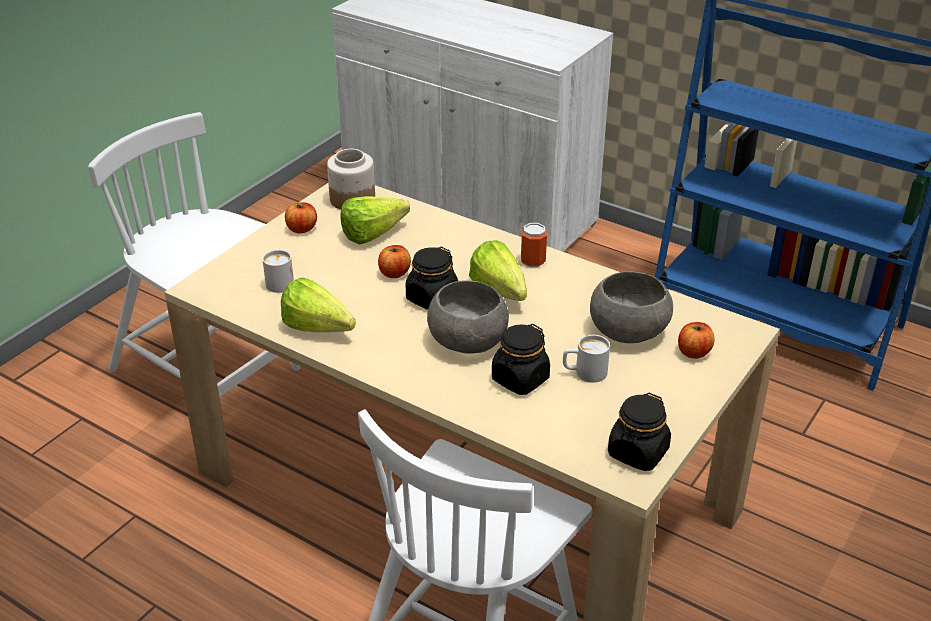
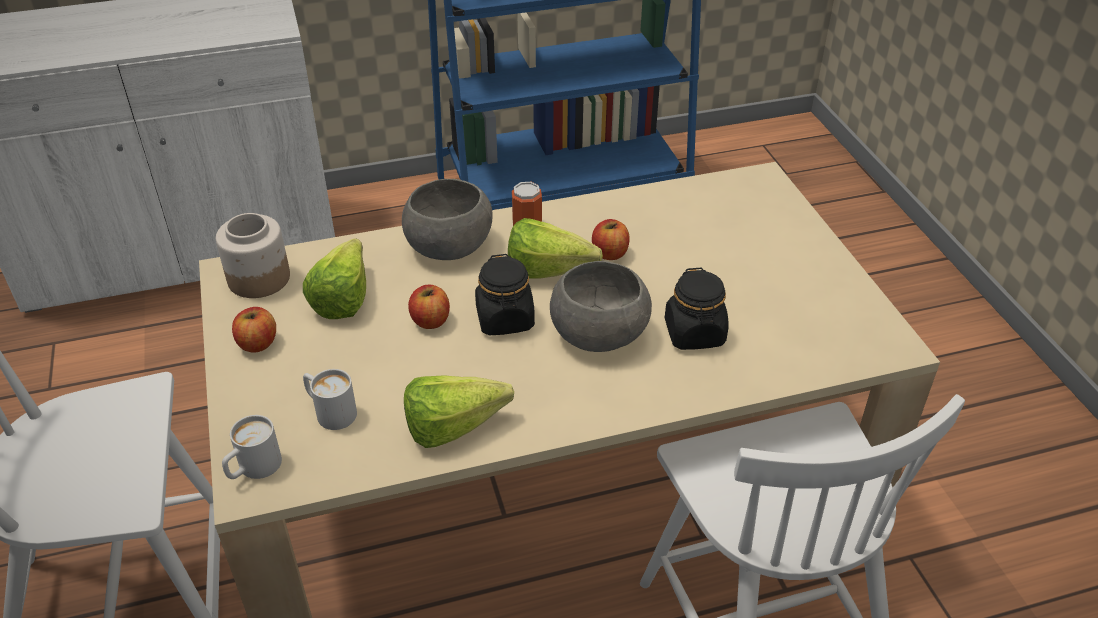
camera: 50 degrees left, 5 degrees up
(584, 373) = (726, 291): white mug -> white mug (253, 469)
(629, 330) = (693, 232): grey bowl -> grey bowl (449, 244)
(638, 453) = (863, 323): black jar -> none
(693, 352) = (761, 218): apple -> apple (609, 253)

